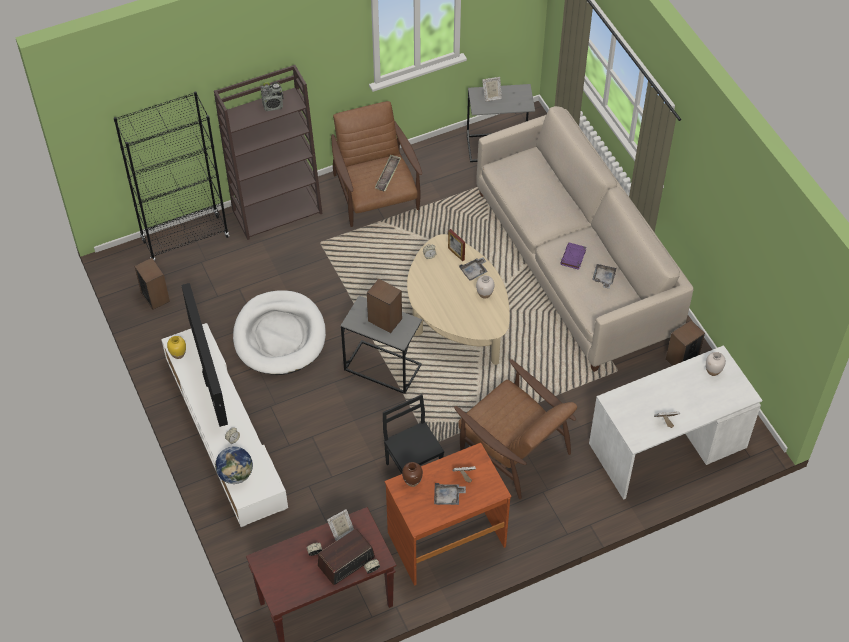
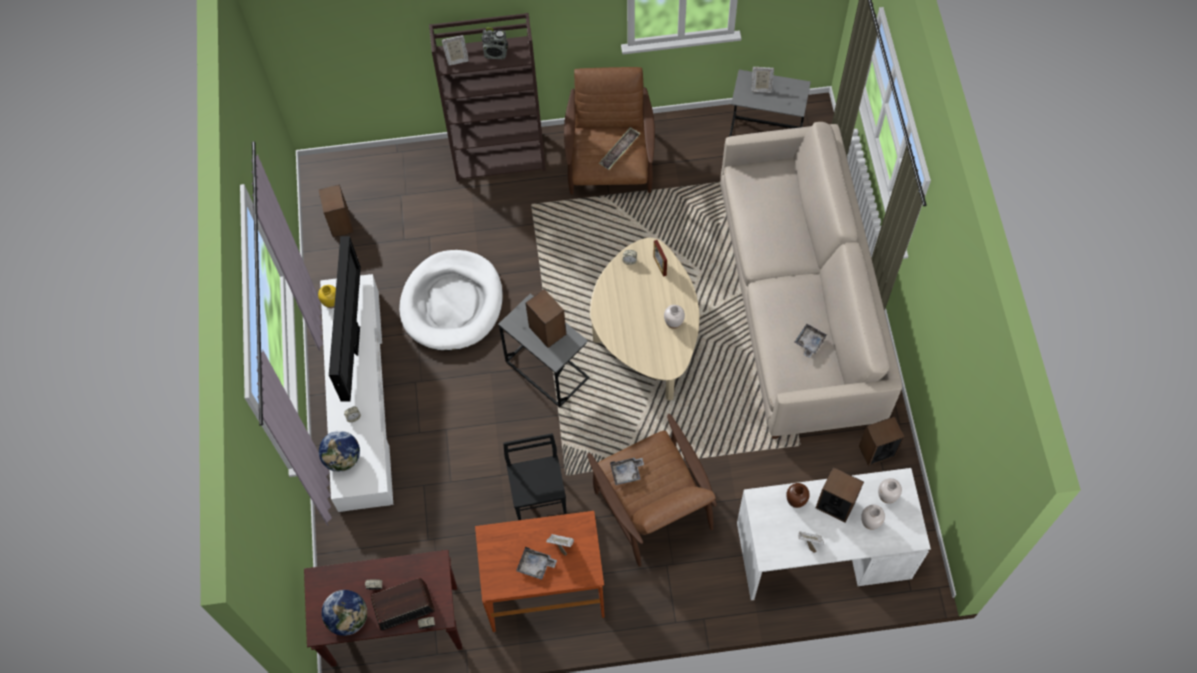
camera: 20 degrees right, 10 degrees up
(185, 239) = (393, 164): black bookcase -> none
(301, 583) = (348, 618): none -> globe
(341, 532) = (411, 571): picture frame -> picture frame (456, 58)
(412, 481) = (504, 535): brown vase -> brown vase (796, 501)
(474, 271) = (672, 293): grey tray -> grey tray (626, 472)
(573, 257) = (784, 308): purple book -> none
(674, 387) = (835, 504): none -> speaker
(707, 393) = (870, 522): none -> white vase

